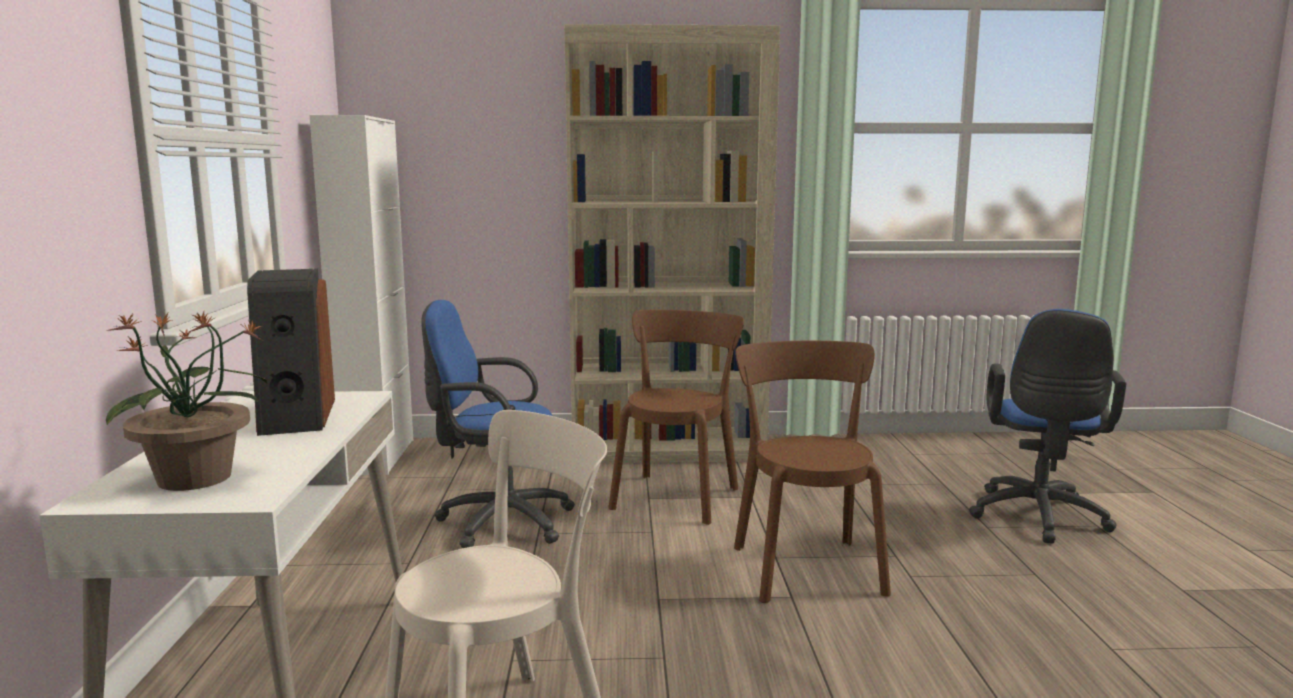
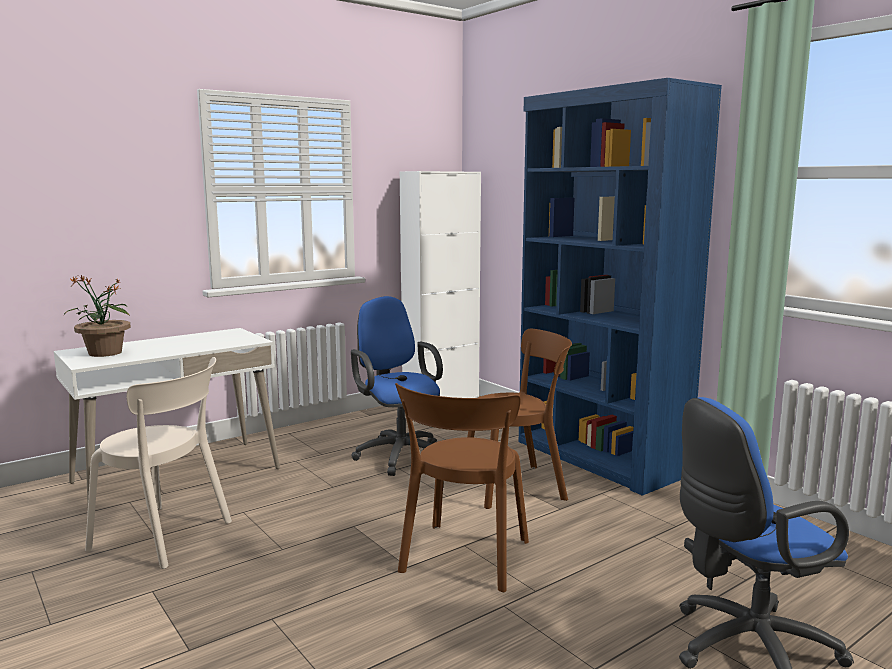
camera: 55 degrees right, 0 degrees up
(295, 416) = (207, 341): speaker -> none
(668, 449) = (599, 458): beige bookcase -> blue bookcase
(806, 566) = (463, 559): brown chair -> brown chair turned 150 degrees clockwise

